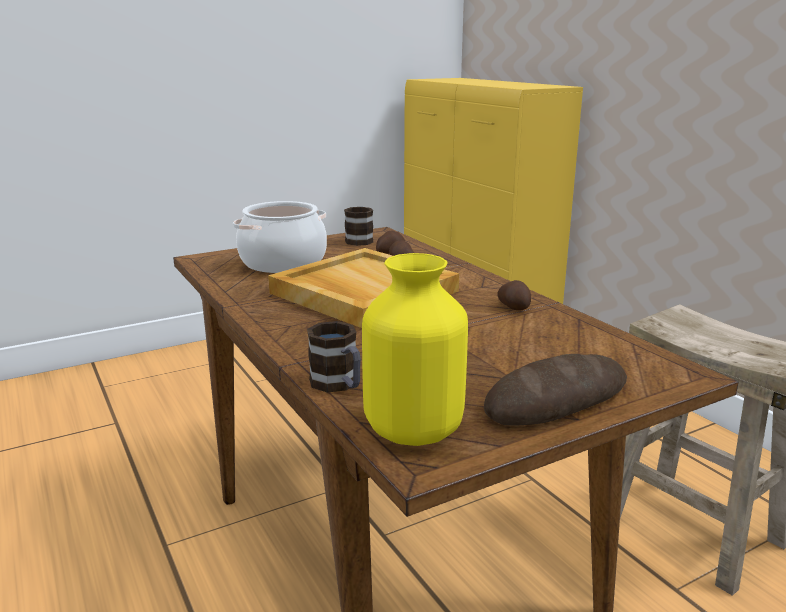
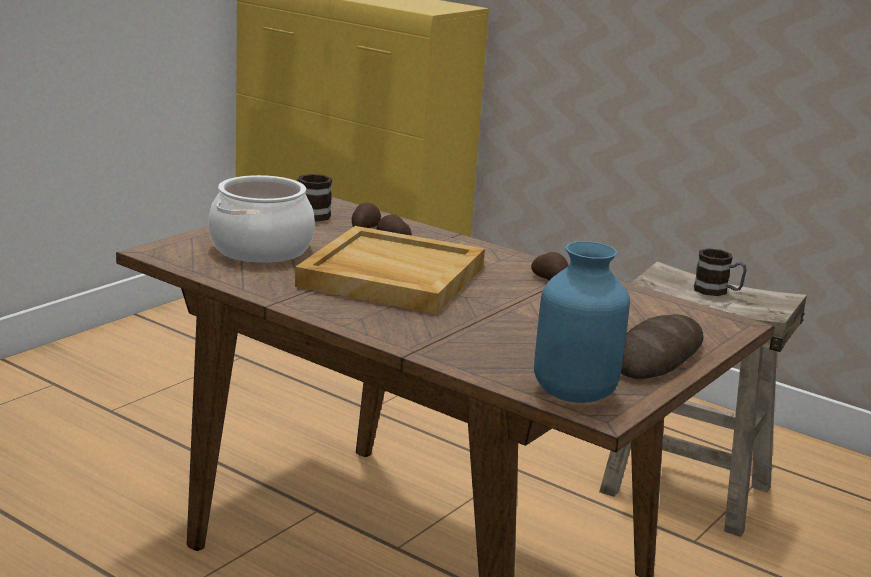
camera: 25 degrees left, 0 degrees up
(339, 385) = (475, 366): mug -> mug (717, 291)
(415, 430) = (576, 392): yellow vase -> blue vase

